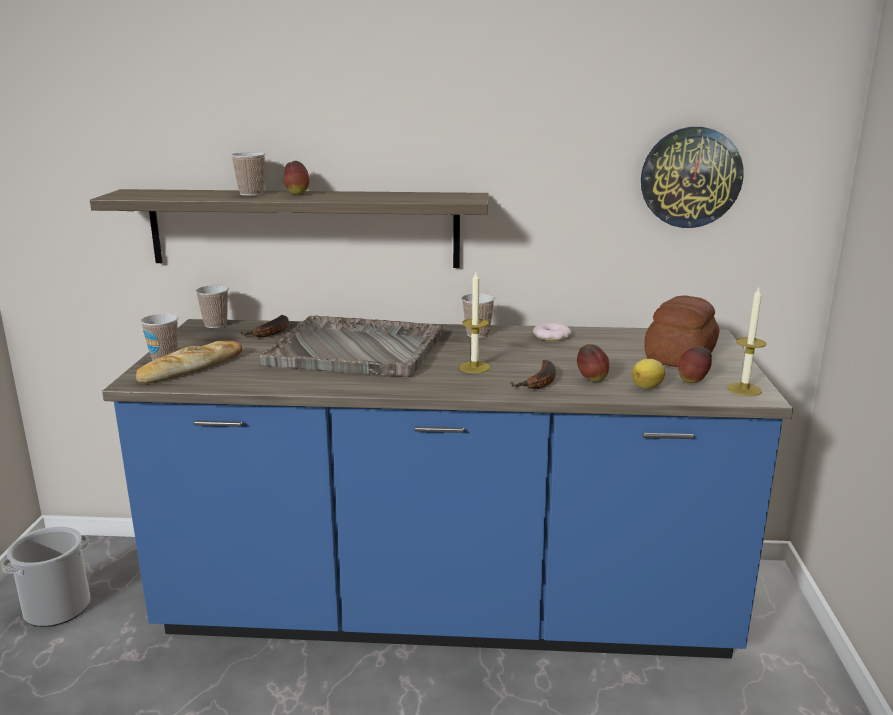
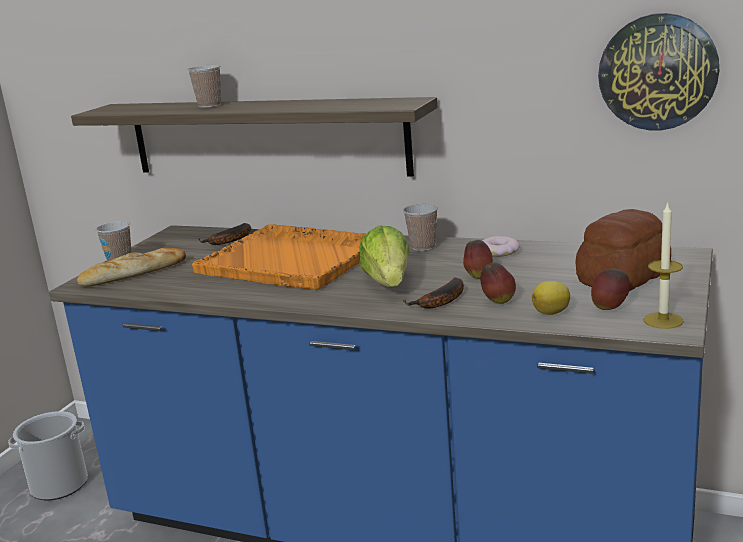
camera: 20 degrees right, 0 degrees up
(215, 325) = (188, 231): cup -> none
(297, 194) = (249, 104): apple -> apple (478, 276)
(358, 350) = (292, 260): grey tray -> orange tray
(474, 367) = (388, 282): candle -> lettuce

